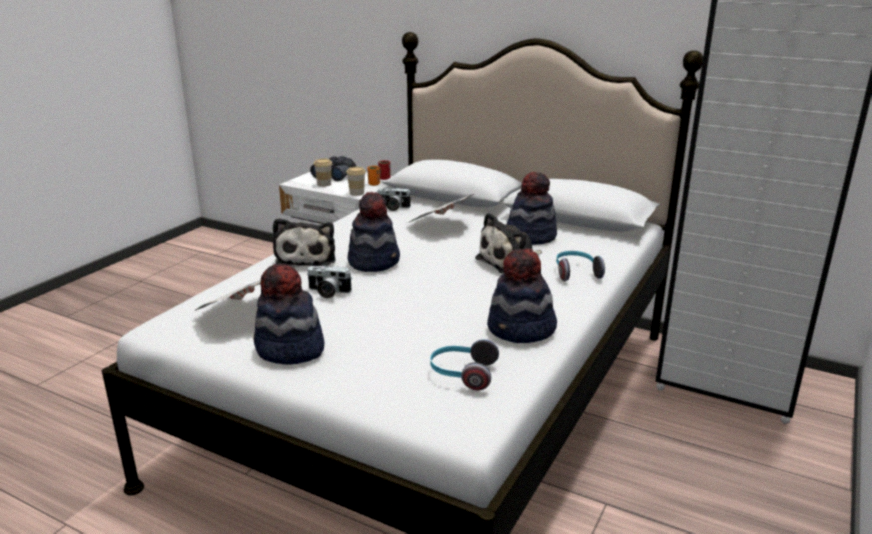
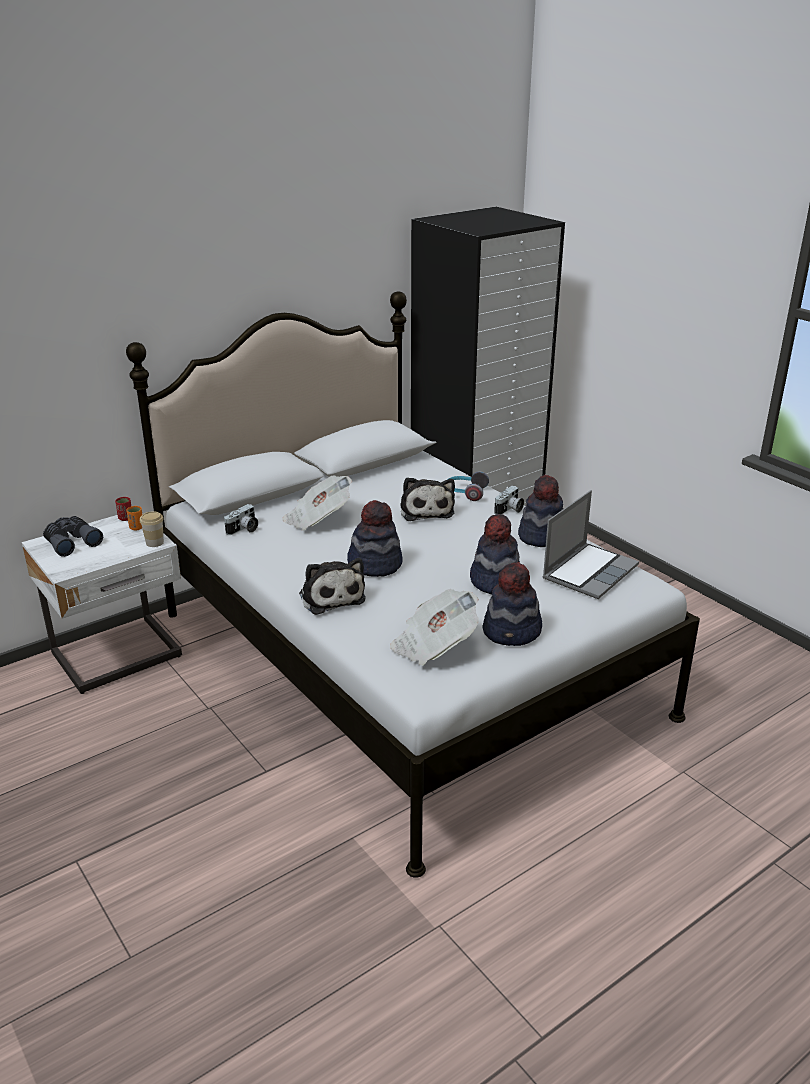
camera: 65 degrees left, 5 degrees up
(306, 258) = (331, 596): plush toy -> plush toy turned 45 degrees clockwise
(324, 184) = (96, 555): cup -> none
(328, 292) = (424, 596): camera -> camera (509, 510)
(462, 374) = (589, 572): headphones -> laptop
(530, 236) = (382, 489): hat -> hat (494, 580)

